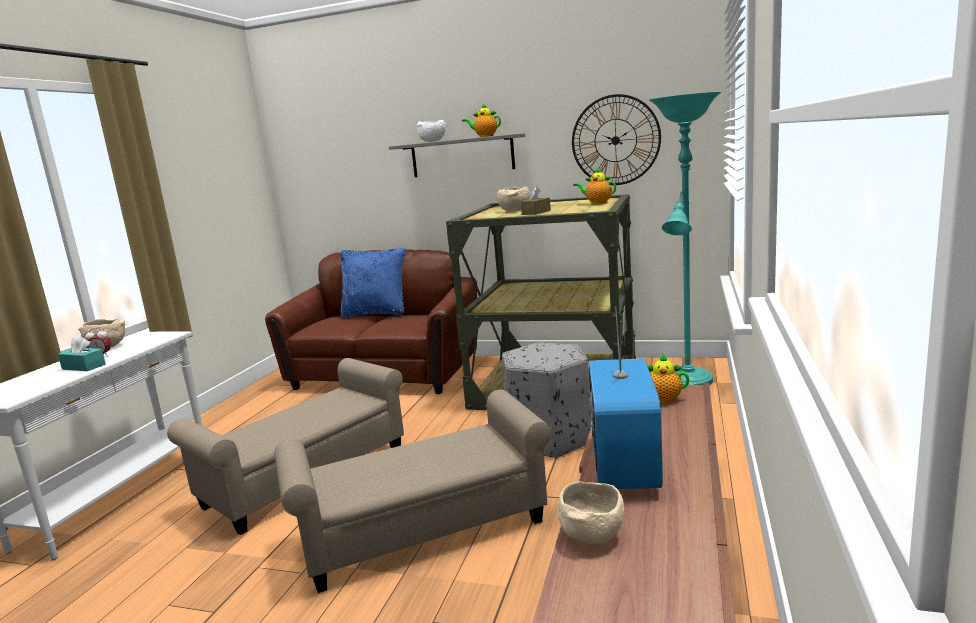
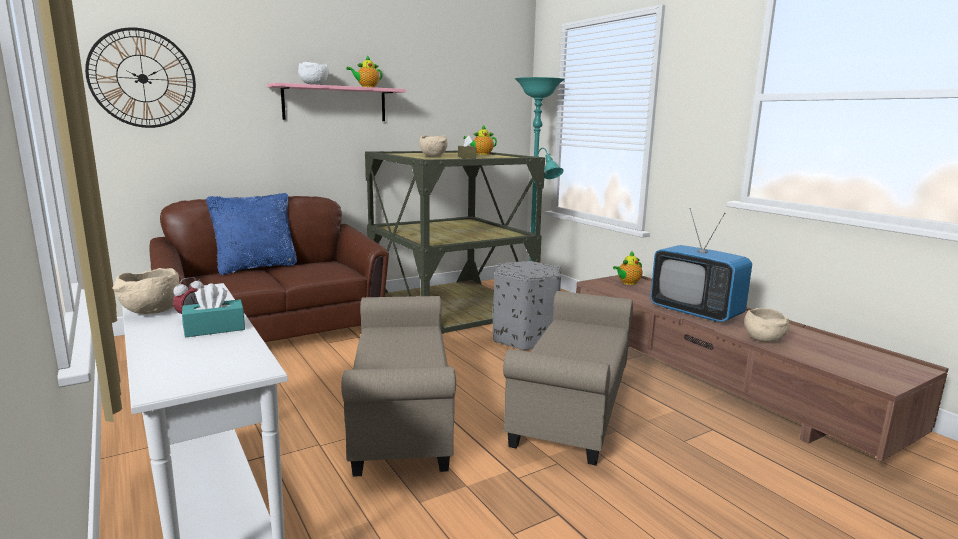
camera: 50 degrees left, 0 degrees up
(462, 156) = (335, 103): grey shelf -> pink shelf
(615, 140) = (463, 106): wall clock -> wall clock (142, 78)

